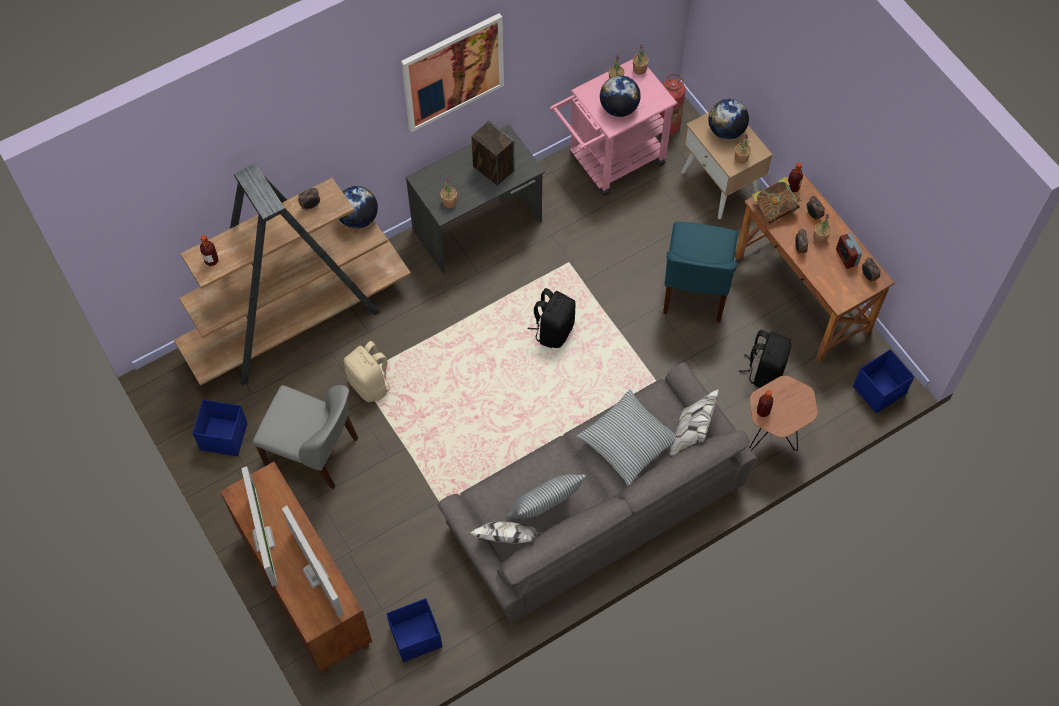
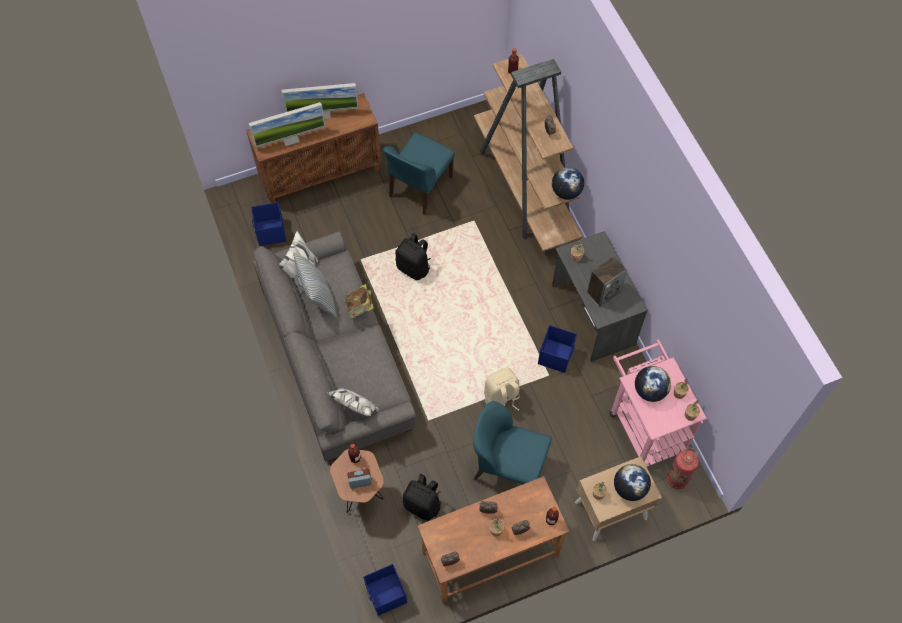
camera: 100 degrees right, 0 degrees up
(223, 436) = (443, 137): blue storage box -> blue storage box (556, 355)
(313, 452) = (419, 187): grey chair -> blue chair
(370, 384) = (465, 227): beige backpack -> beige backpack (501, 398)
(453, 72) = (643, 217): picture -> none
(553, 330) = (488, 354): black backpack -> black backpack (414, 267)
(628, 442) = (358, 362): pillow -> none
(774, 208) = (531, 499): book -> book (360, 308)
(846, 257) = (472, 547): alarm clock -> alarm clock (360, 482)

